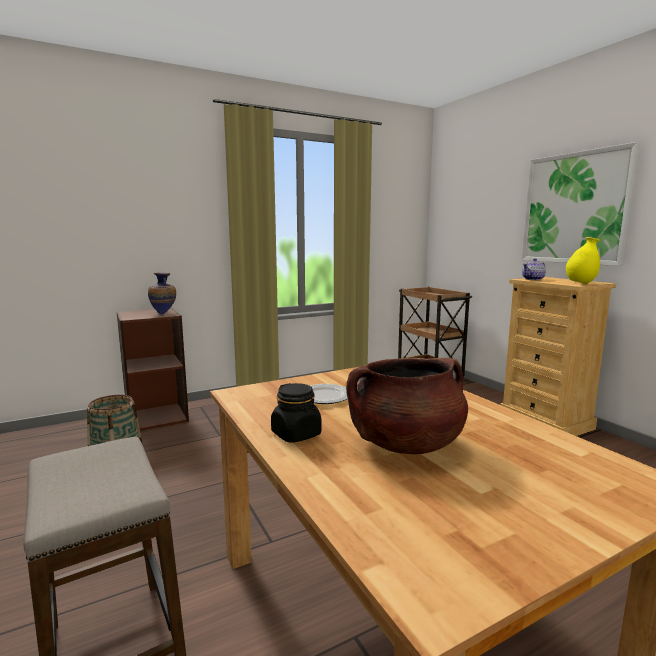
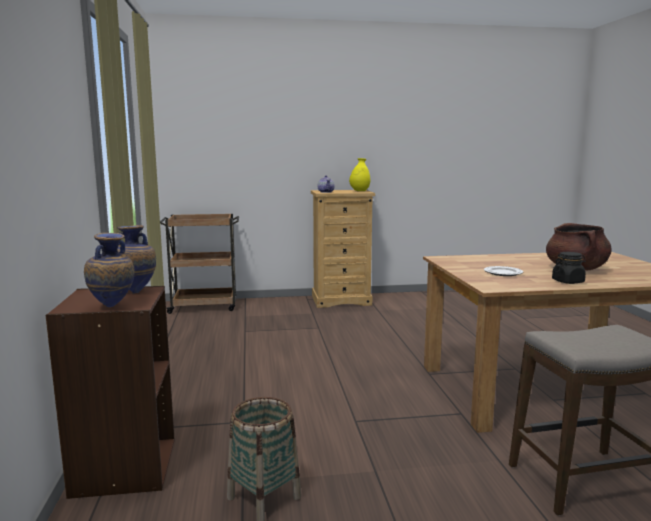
camera: 70 degrees left, 0 degrees up
(126, 316) = (112, 307): none -> vase
(575, 208) = (327, 136): picture -> none

